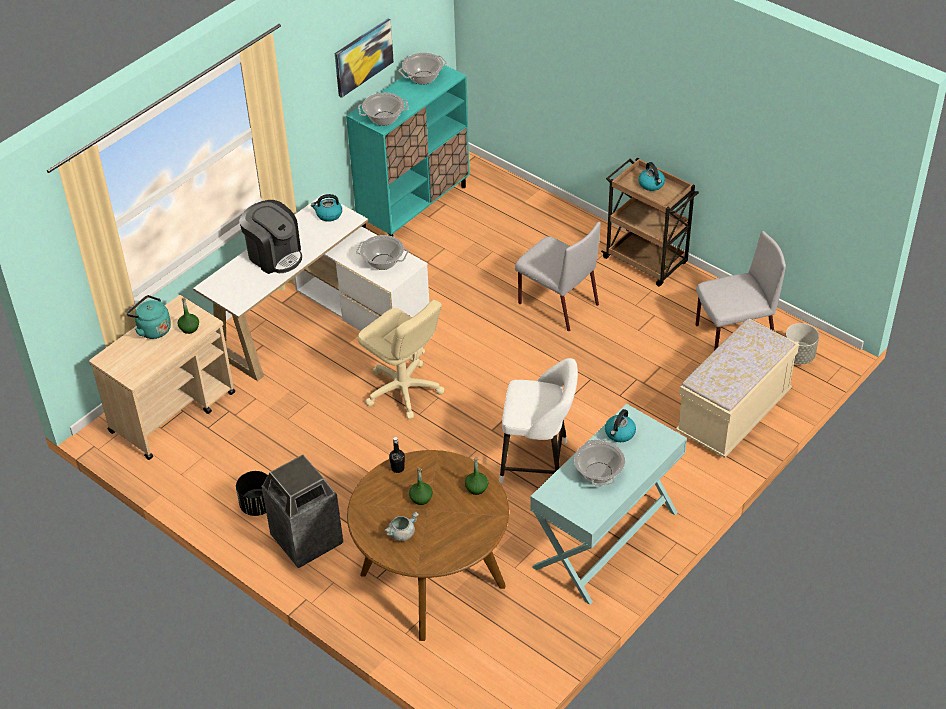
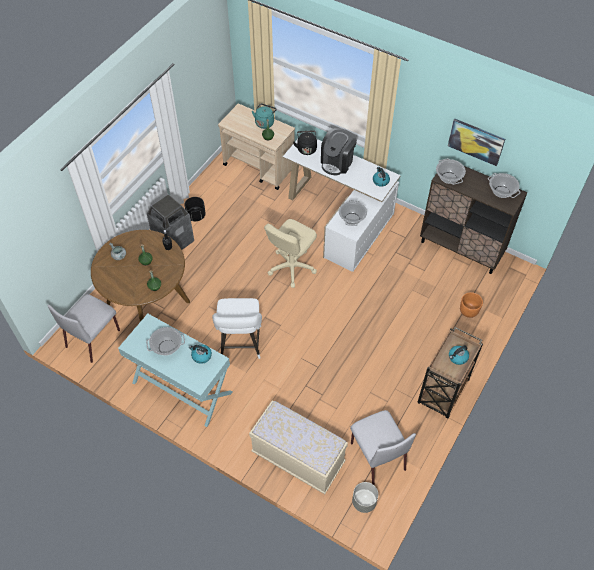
camera: 80 degrees right, 10 degrees up
(231, 286) = (306, 148): none -> black kettle
(414, 206) = (461, 248): turquoise cabinet -> brown cabinet
(522, 217) = (468, 311): none -> orange planter
(557, 303) = (386, 340): grey chair -> grey chair (93, 338)

